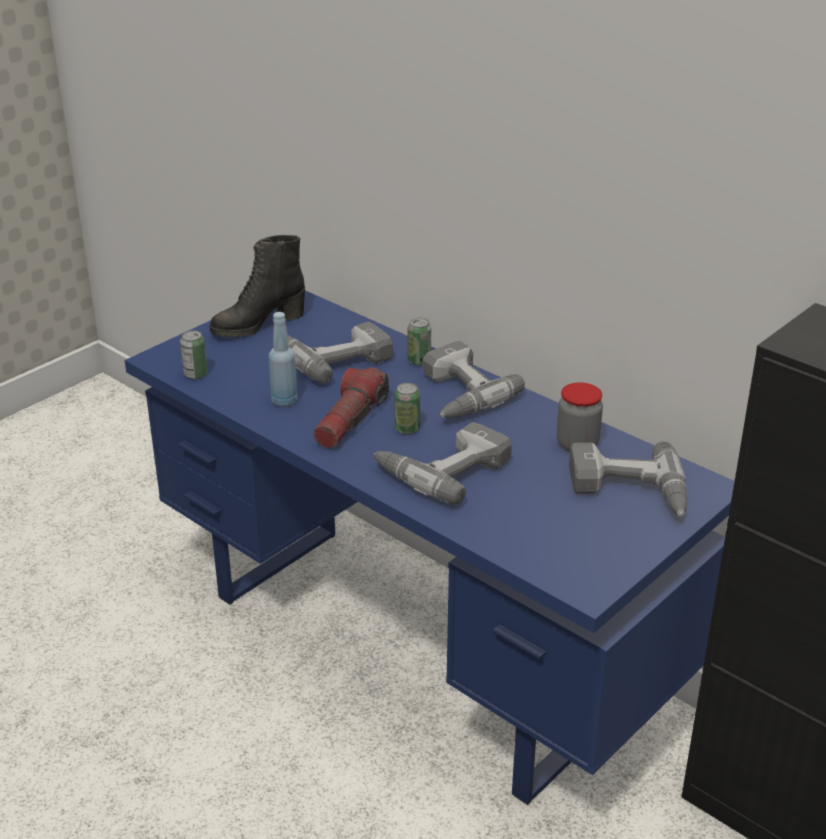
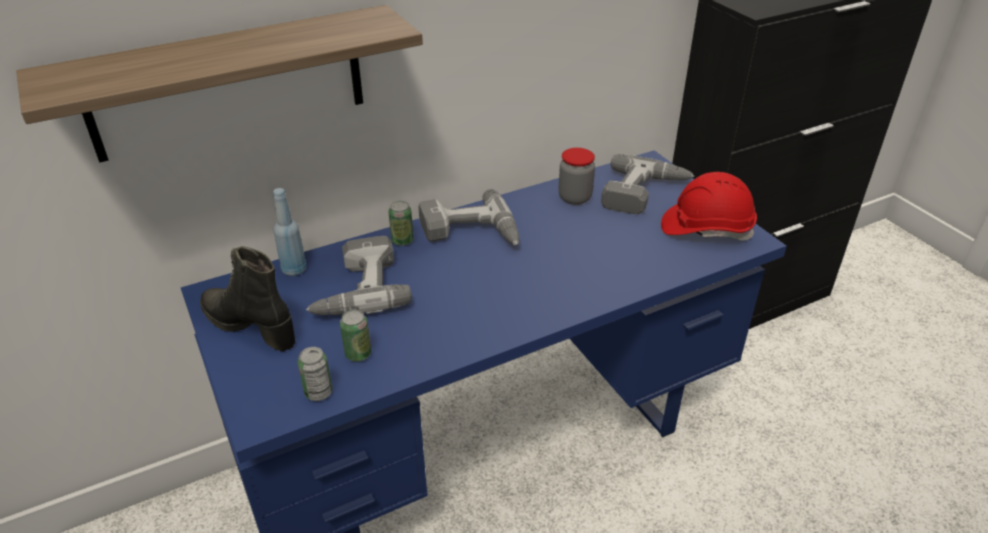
camera: 70 degrees left, 5 degrees up
(257, 325) = (250, 326): black boot -> black boot turned 135 degrees clockwise
(284, 401) = (417, 336): blue bottle -> blue bottle (294, 269)
(349, 136) = (228, 83): none -> shelf
(350, 420) = (477, 301): flashlight -> none
(407, 429) = (509, 272): can -> can (358, 354)
(442, 468) = (579, 267): power drill -> none
(584, 548) = (706, 228): none -> red hard hat

